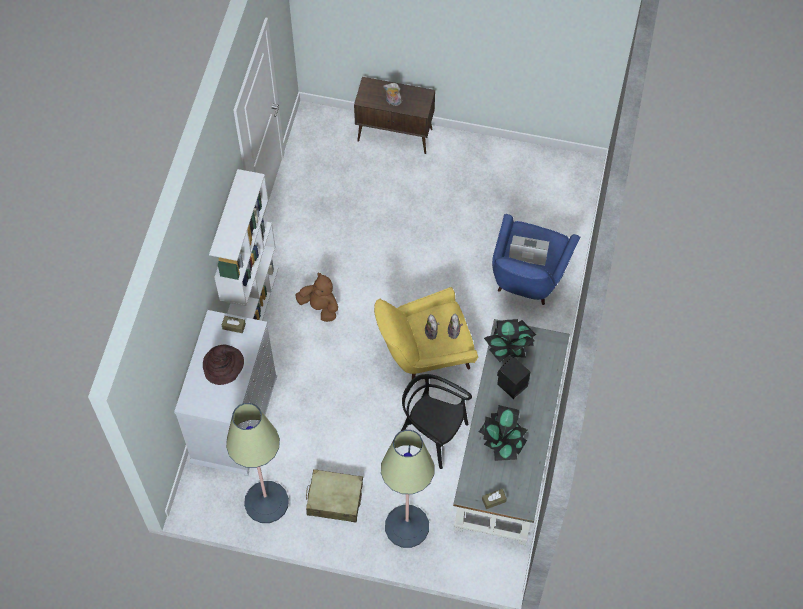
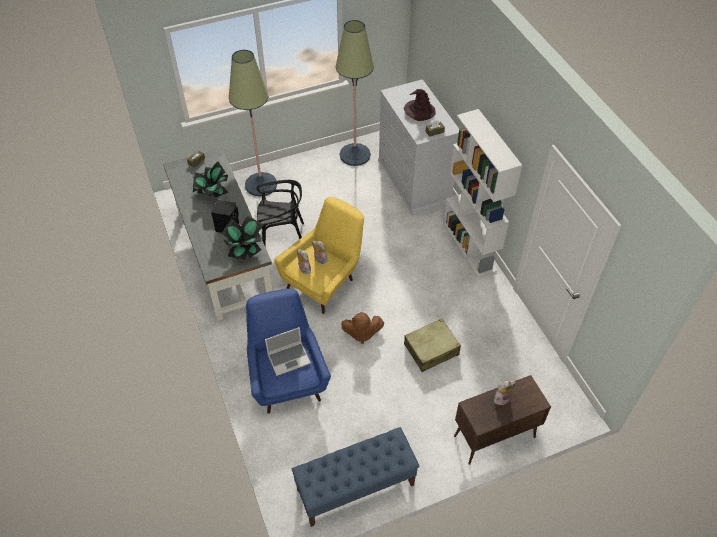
camera: 145 degrees right, 10 degrees down
(320, 307) = (424, 269): brown plush toy -> brown plush toy (361, 333)
(334, 499) = (316, 175): beige suitcase -> beige suitcase (431, 350)
(531, 164) = (355, 487): none -> blue bench

